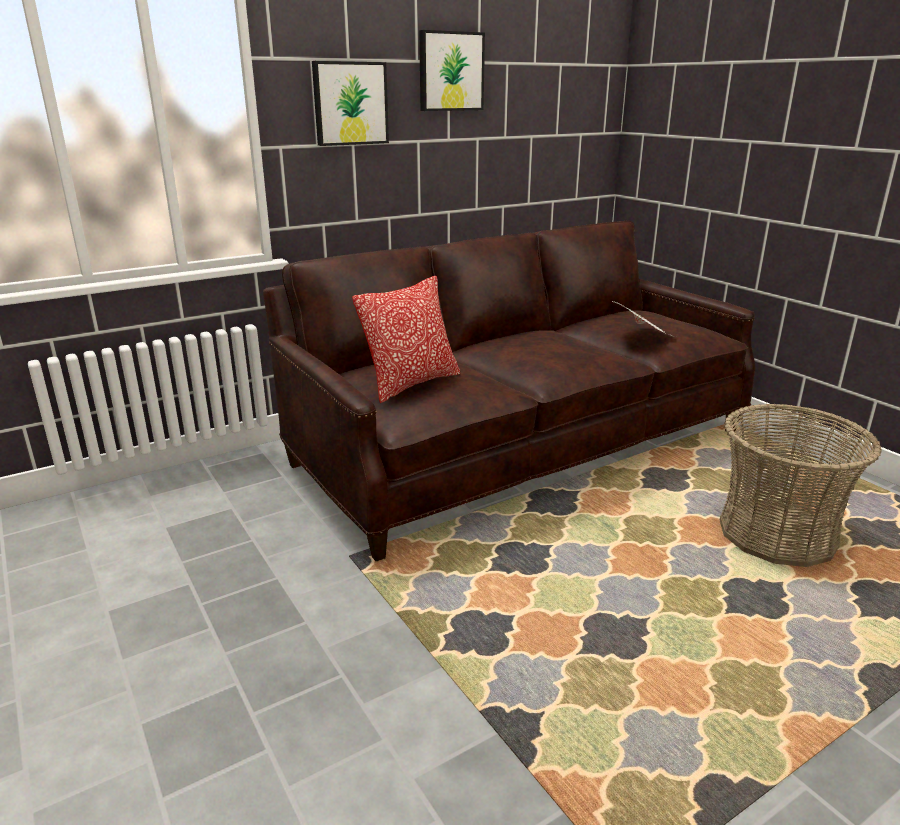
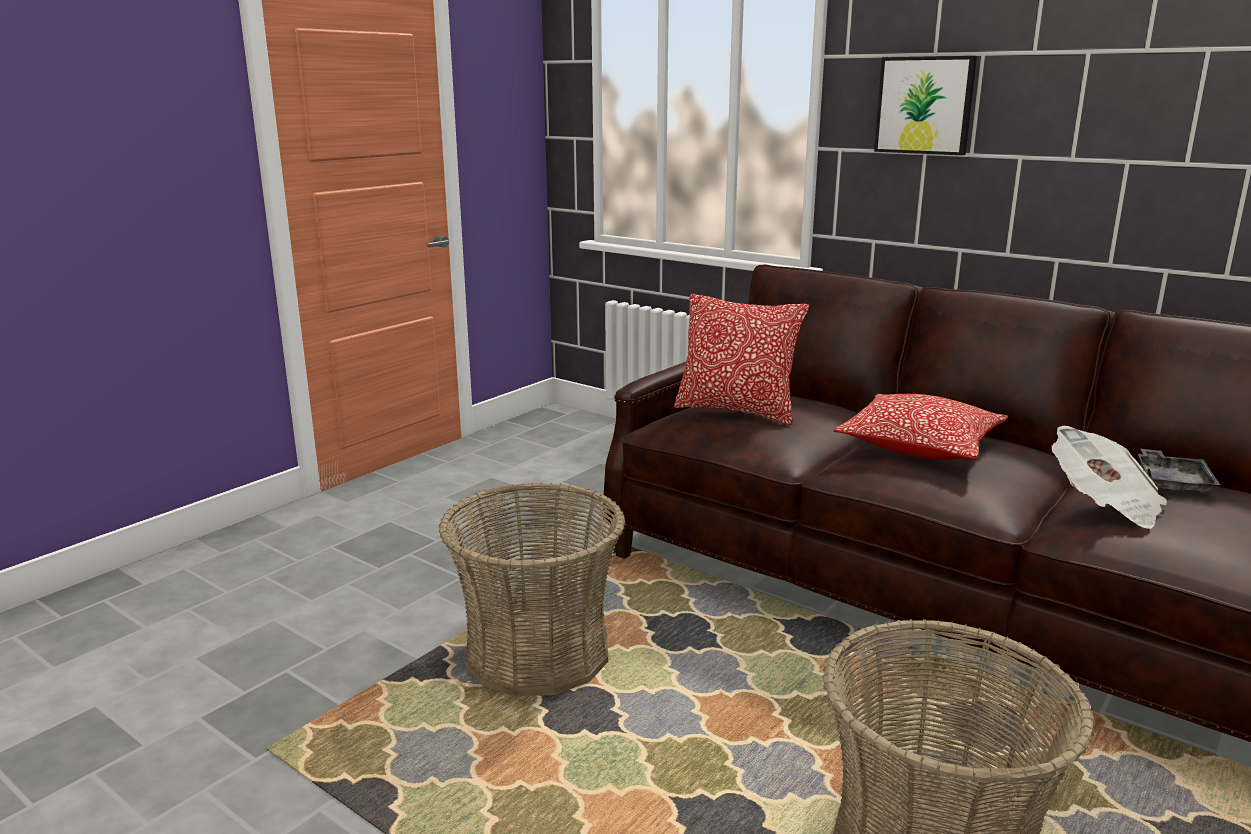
camera: 70 degrees right, 5 degrees down
(450, 71) = (1085, 65): picture -> none
(520, 644) = (537, 654): none -> basket
(530, 351) = (920, 446): none -> pillow
(614, 317) = (1172, 482): none -> grey tray

